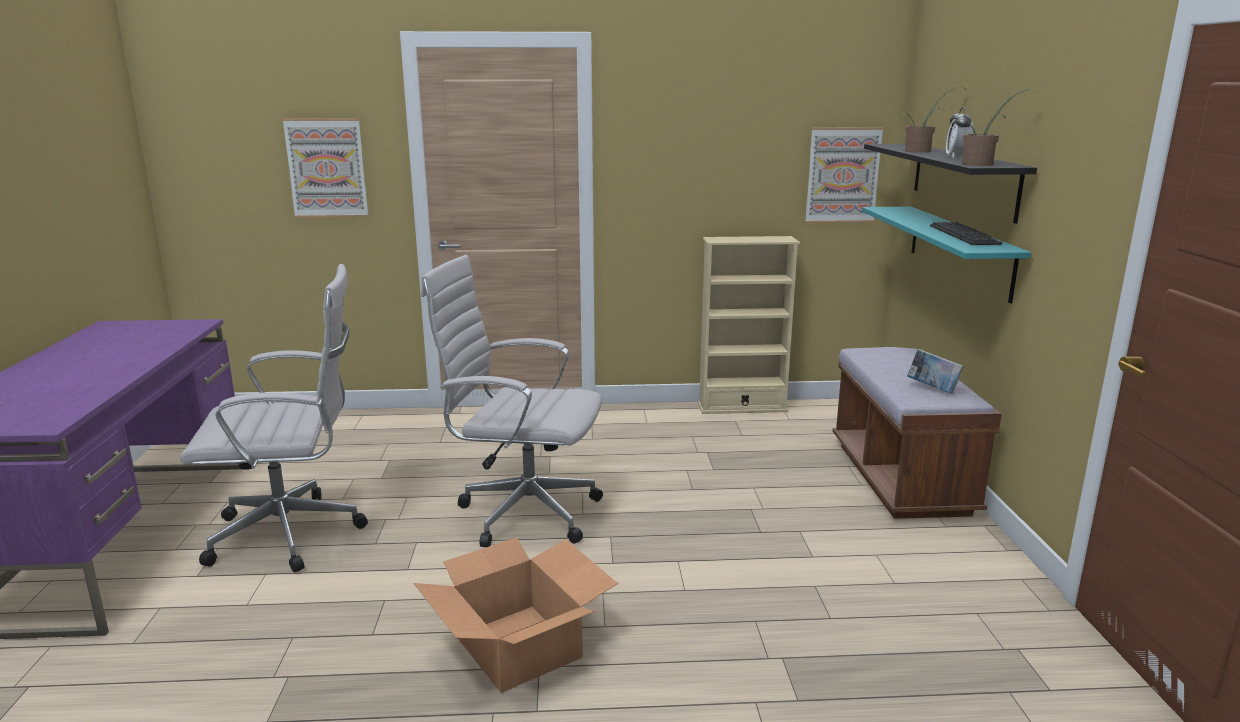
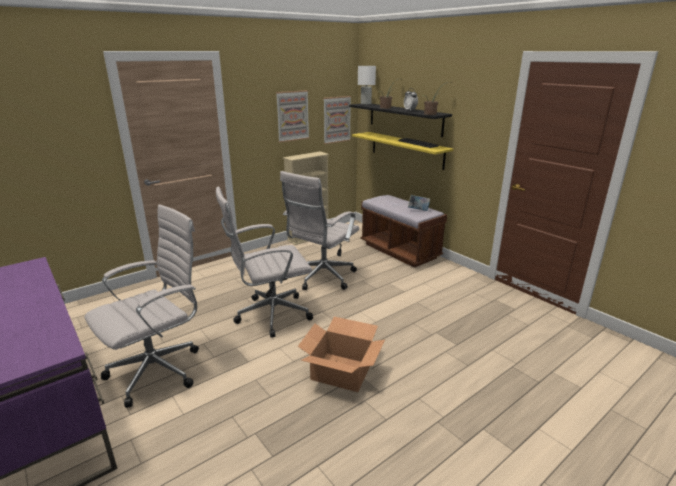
camera: 35 degrees left, 5 degrees up
(327, 168) = (62, 144): picture -> picture (292, 116)
(681, 481) = (321, 278): none -> white office chair
(903, 144) = (365, 103): none -> white table lamp
(959, 250) = (406, 150): turquoise shelf -> yellow shelf

